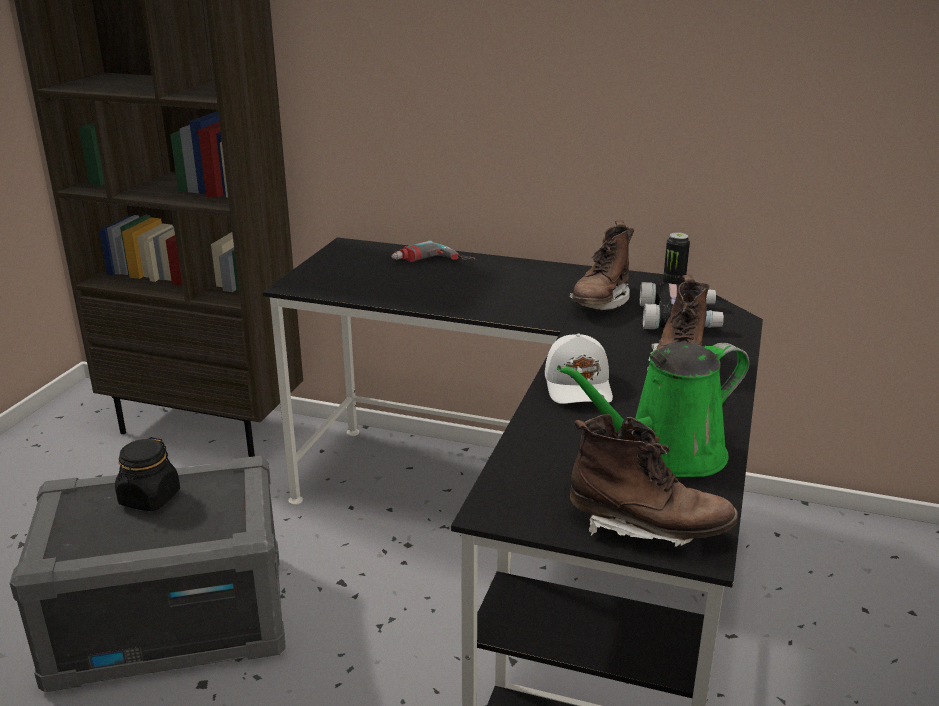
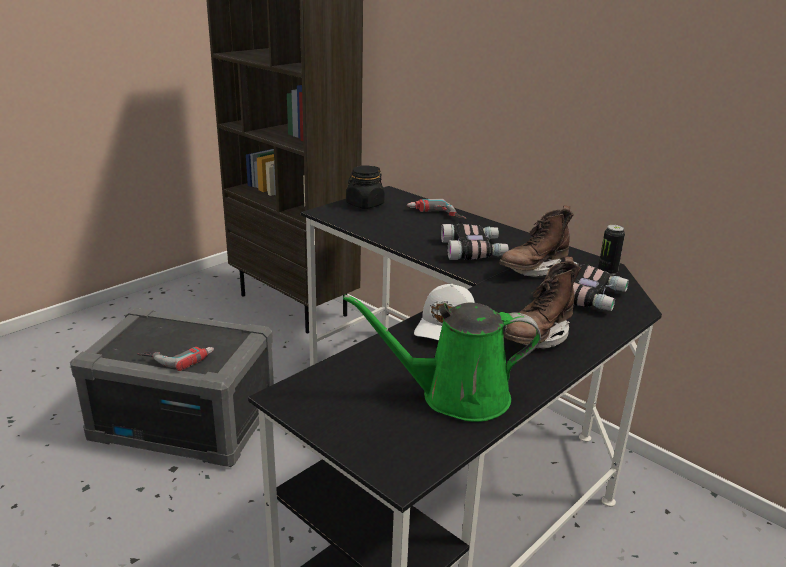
camera: 25 degrees right, 0 degrees up
(149, 498) = (181, 334): black jar -> black jar (365, 204)
(170, 527) = (177, 356): none -> power drill
(517, 294) = (474, 250): none -> binoculars
(647, 528) = (380, 444): brown boot -> none

